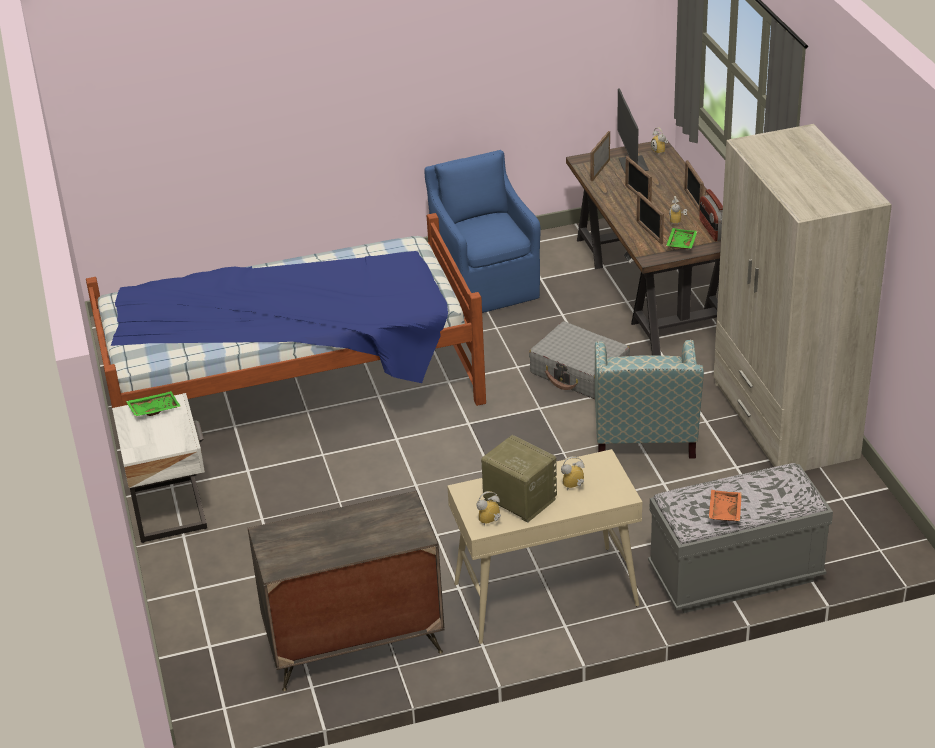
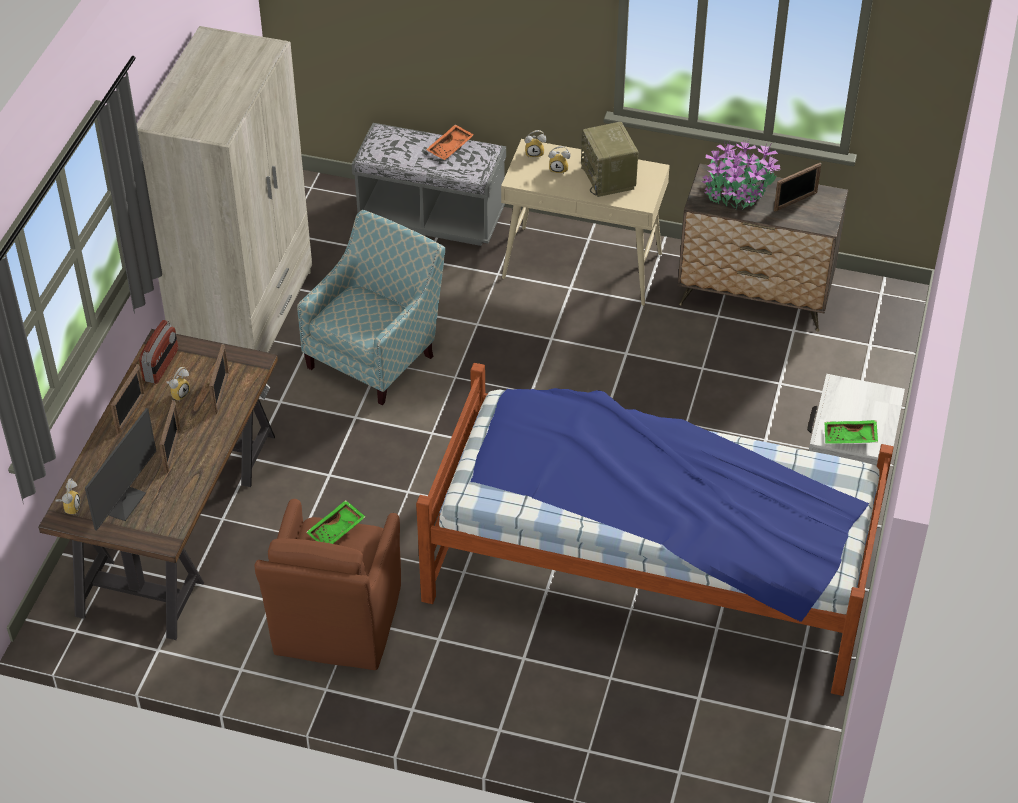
camera: 150 degrees left, 10 degrees up
(375, 529) = (738, 192): none -> potted plant
(486, 284) = (336, 625): blue armchair -> brown armchair
(490, 522) = (644, 170): alarm clock -> alarm clock (535, 153)
(579, 372) = (357, 454): grey suitcase -> none
(600, 170) = (164, 512): picture frame -> picture frame (795, 201)
(680, 243) = (210, 364): green tray -> green tray (337, 530)

